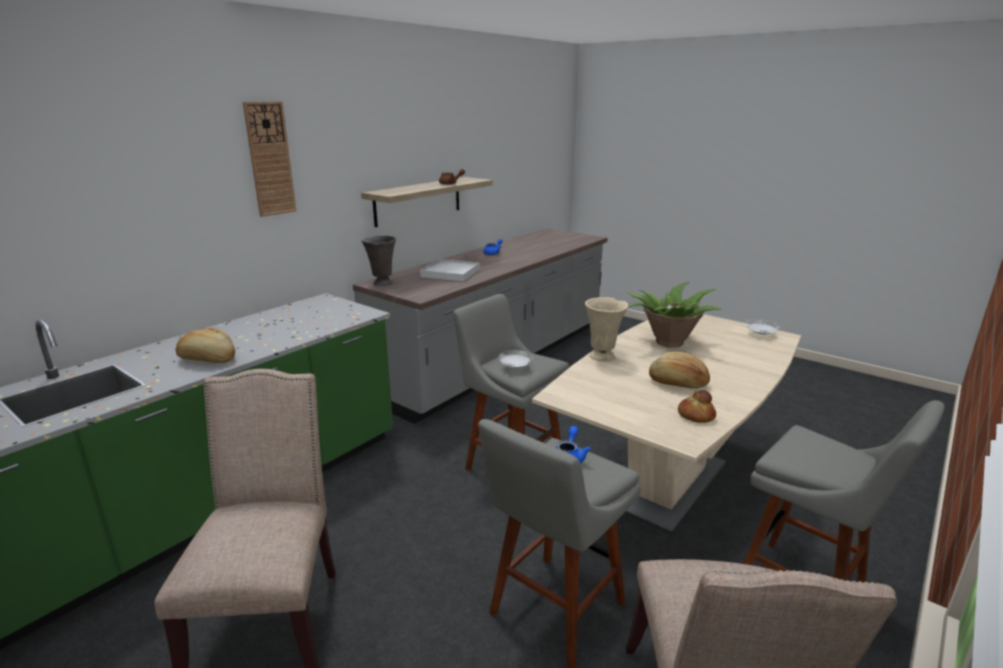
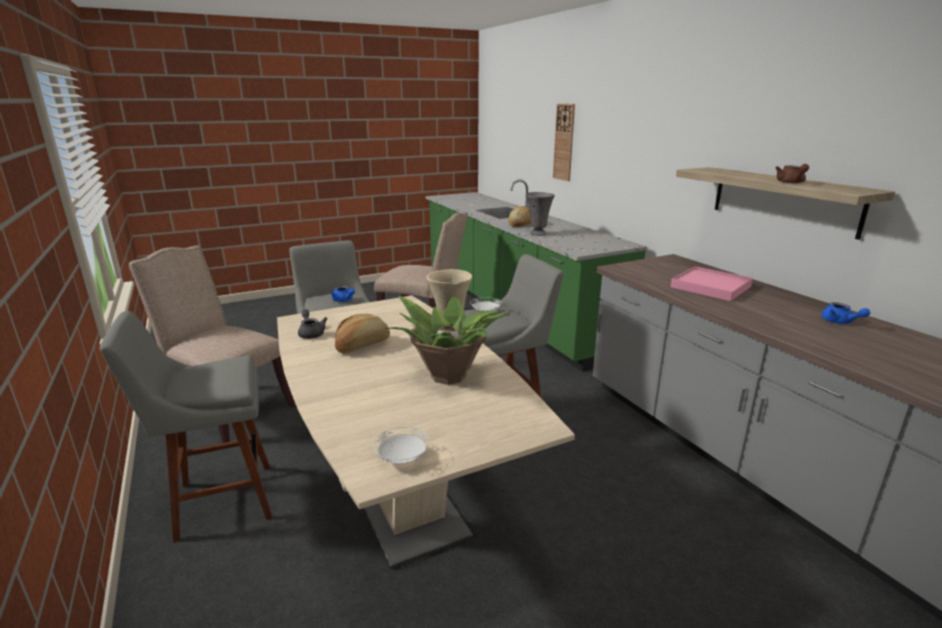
camera: 115 degrees right, 0 degrees up
(270, 159) = (642, 119): wall clock -> wall clock (564, 142)
(382, 283) = (671, 261): grey vase -> grey vase (538, 233)
(451, 273) = (710, 287): white tray -> pink tray
(695, 415) = (311, 333): bread -> grey teapot

